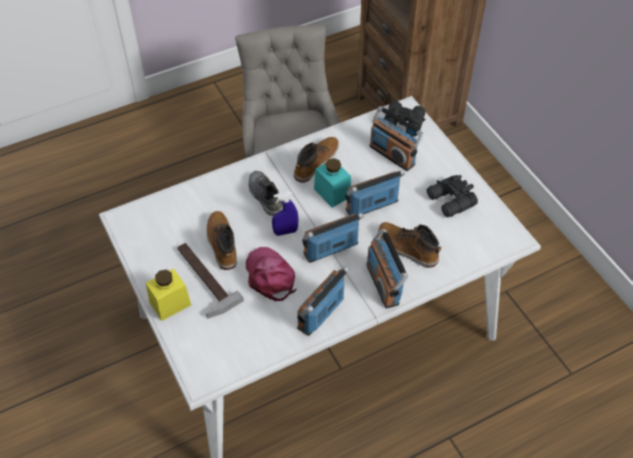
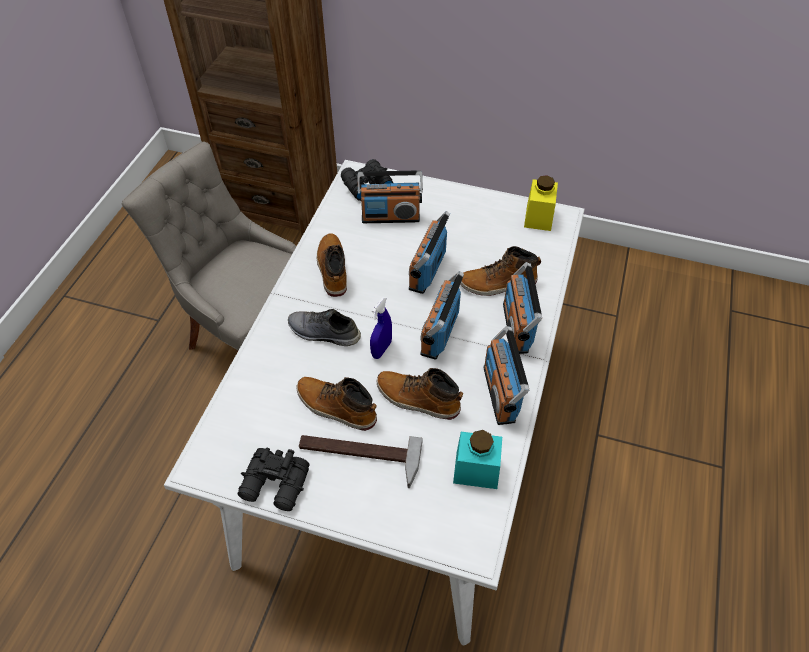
camera: 45 degrees left, 0 degrees up
(170, 303) = (356, 506): yellow jar -> yellow jar (538, 217)
(270, 276) = (417, 399): pink cap -> boot
(332, 193) = (380, 284): turquoise jar -> turquoise jar (476, 470)
(383, 284) = (516, 327): radio -> radio turned 60 degrees clockwise
(450, 201) = (482, 222): black binoculars -> black binoculars (276, 485)

